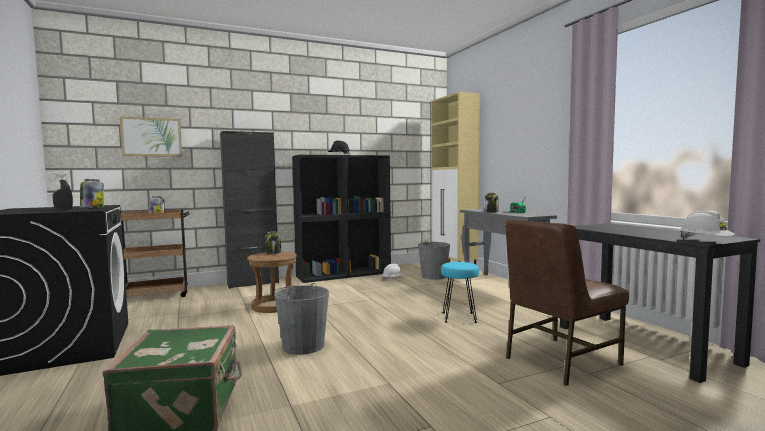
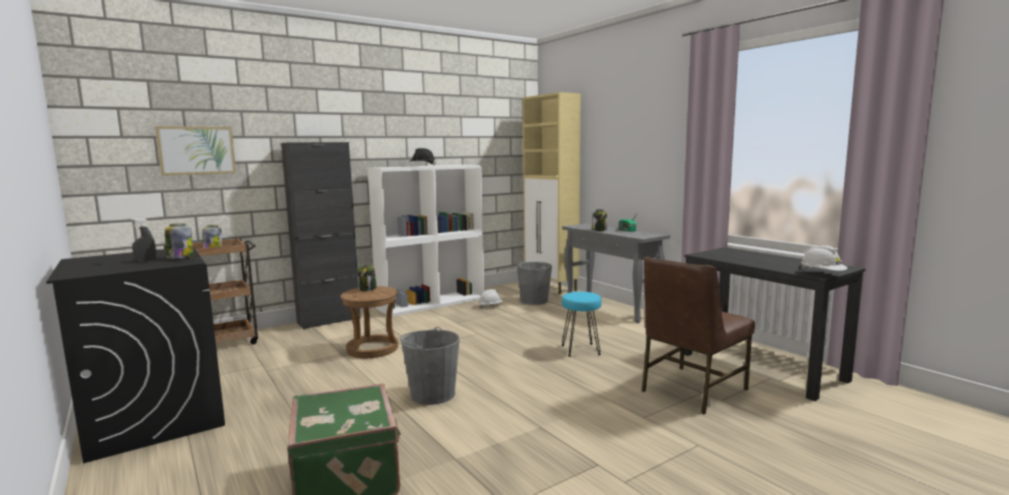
camera: 10 degrees left, 5 degrees up
(344, 274) = (432, 303): black bookcase -> white bookcase

